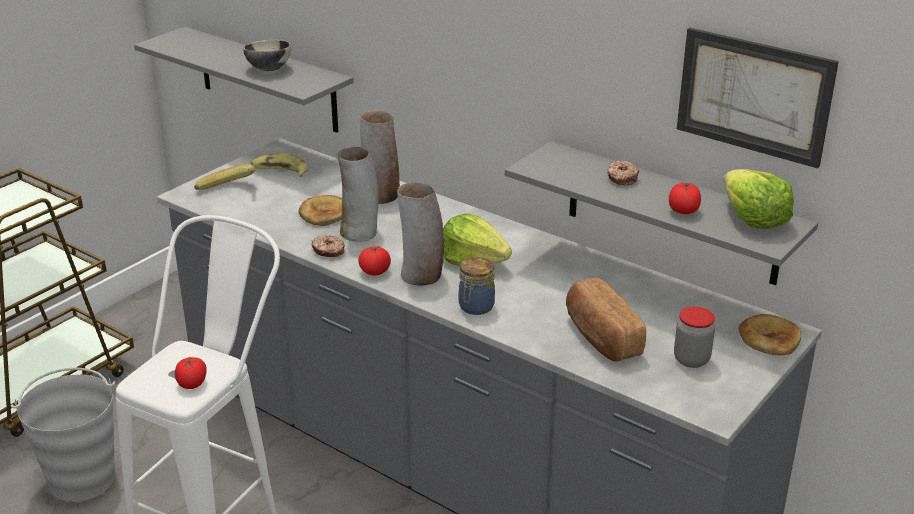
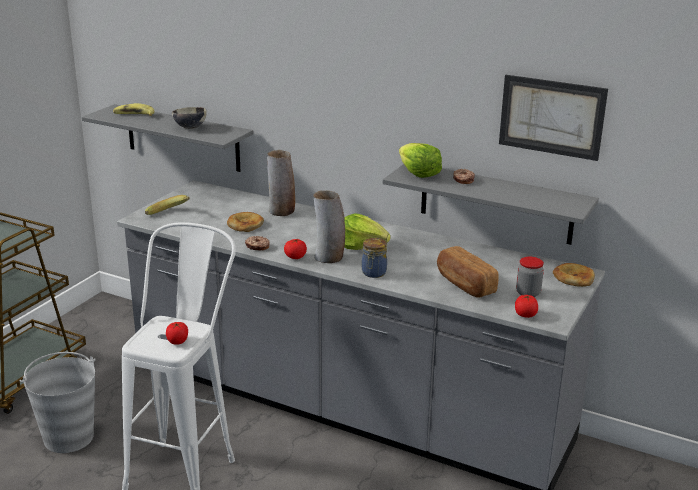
camera: 10 degrees left, 5 degrees down
(280, 172) = (202, 201): banana -> banana (134, 115)
(359, 232) = (275, 234): vase -> none
(683, 211) = (510, 196): tomato -> tomato (525, 315)
(753, 219) = (557, 198): lettuce -> lettuce (418, 173)

